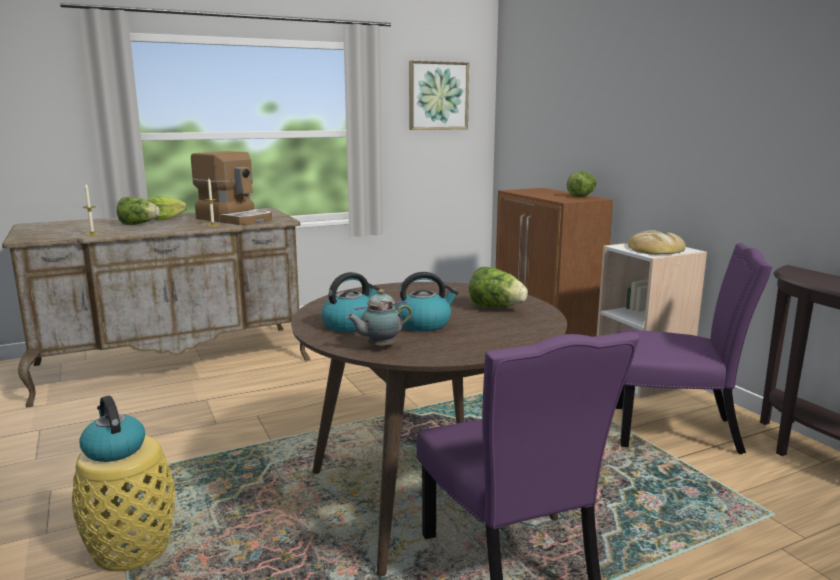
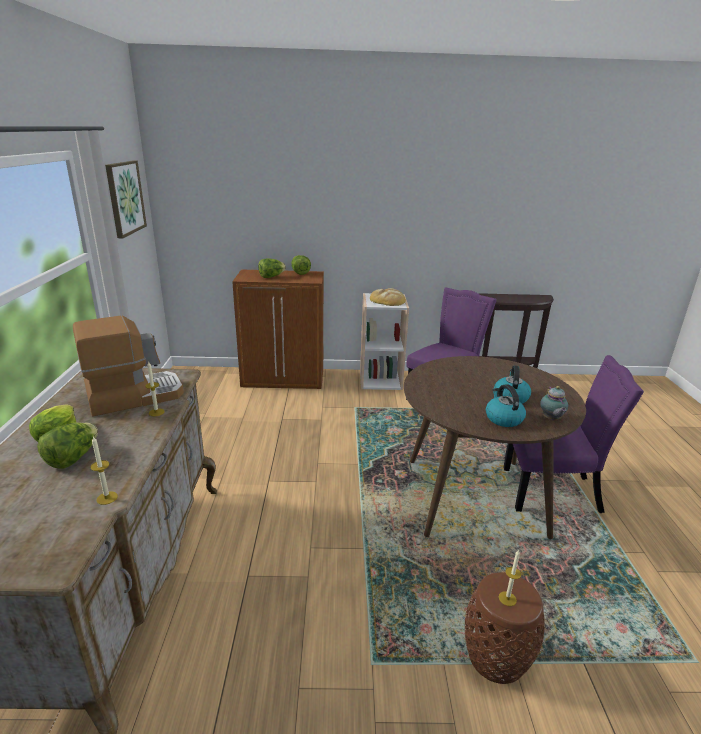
camera: 65 degrees left, 10 degrees up
(113, 449) = (507, 598): kettle -> candle
(132, 549) = (495, 657): yellow stool -> brown stool
(496, 308) = (486, 371): lettuce -> lettuce (271, 277)

